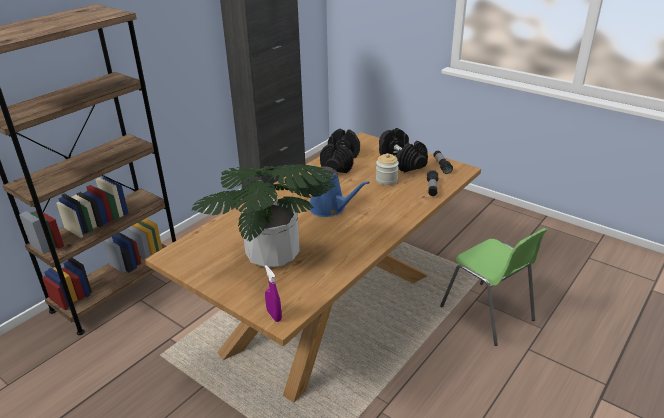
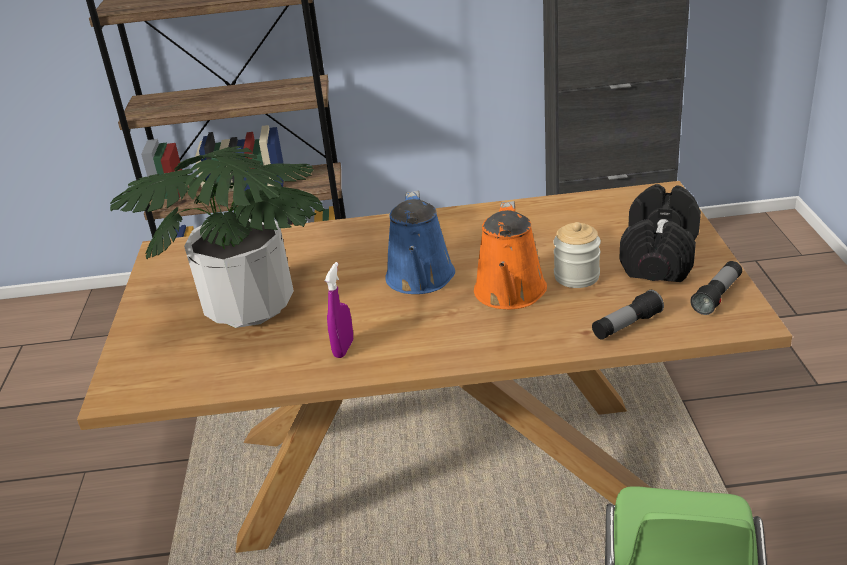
camera: 50 degrees right, 0 degrees up
(274, 315) = (119, 384): purple spray bottle -> purple spray bottle (343, 348)
(340, 162) = (558, 218): black dumbbell -> none
(374, 197) = (510, 294): none -> orange watering can

